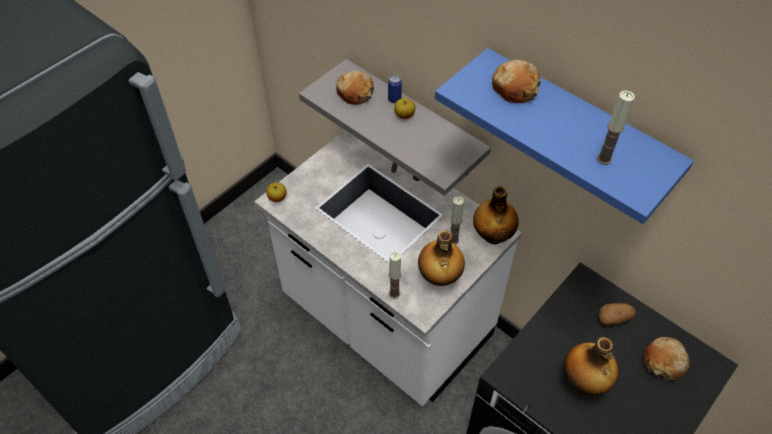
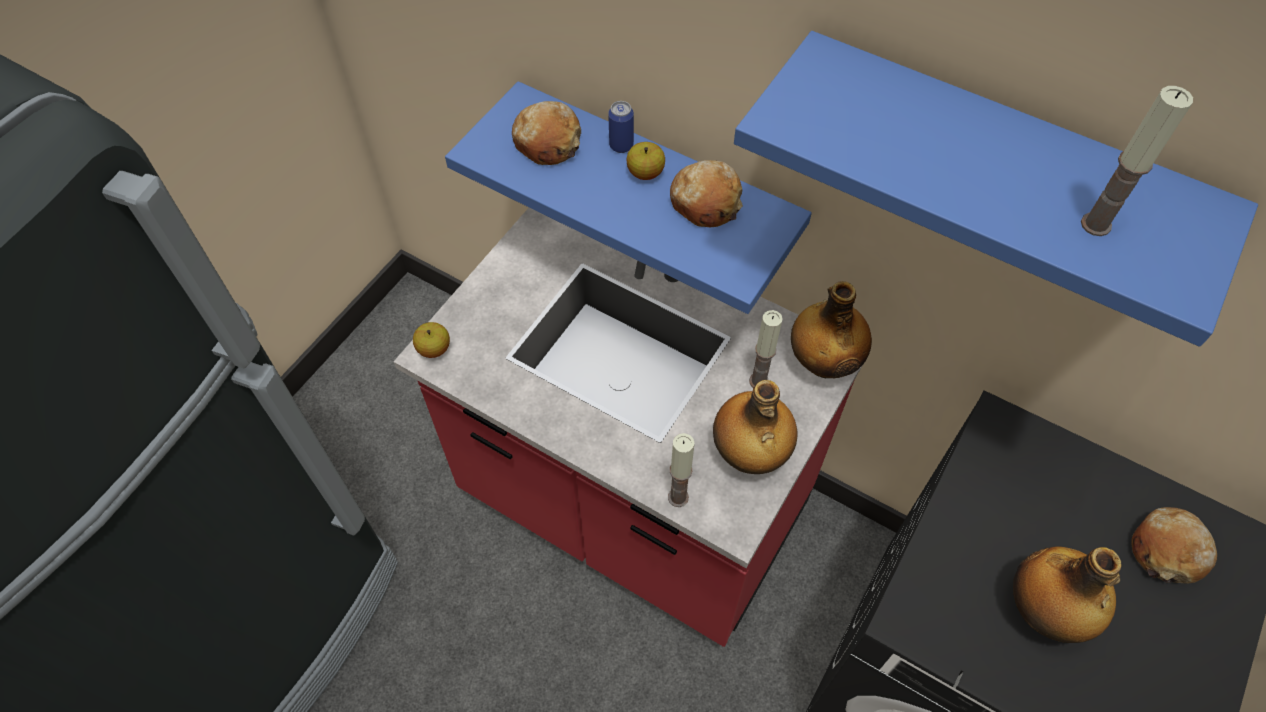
camera: 10 degrees left, 5 degrees up
(386, 319) = (633, 504): white counter -> red counter
(414, 120) = (656, 177): grey shelf -> blue shelf
(515, 88) = (886, 104): bread -> bread (706, 202)
(614, 319) = (1065, 485): potato -> none

